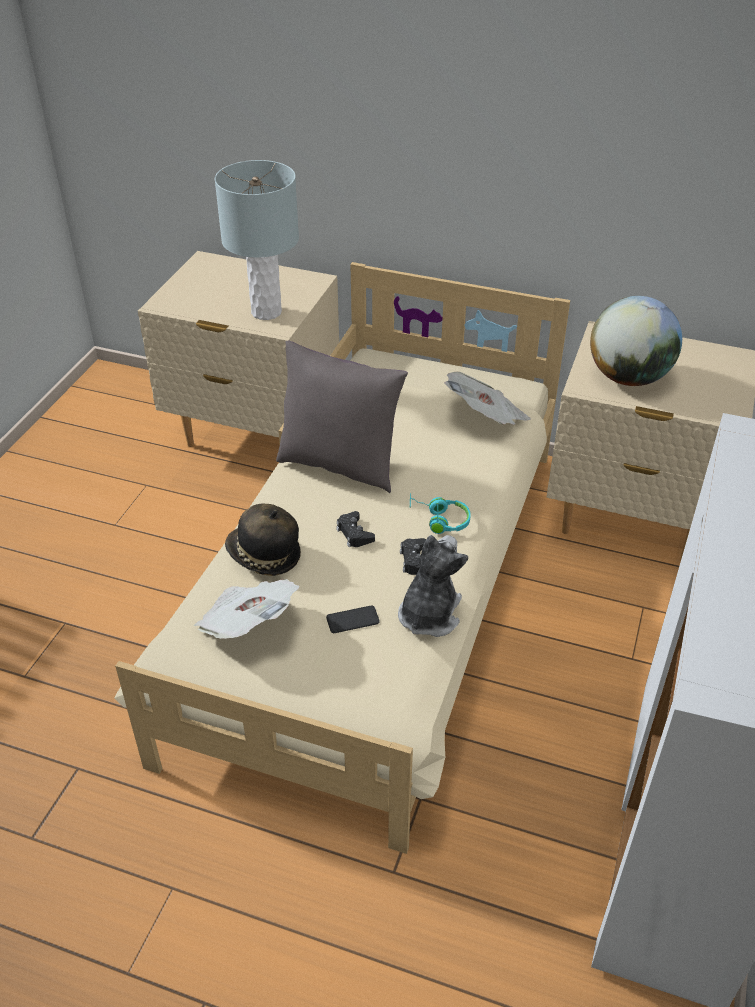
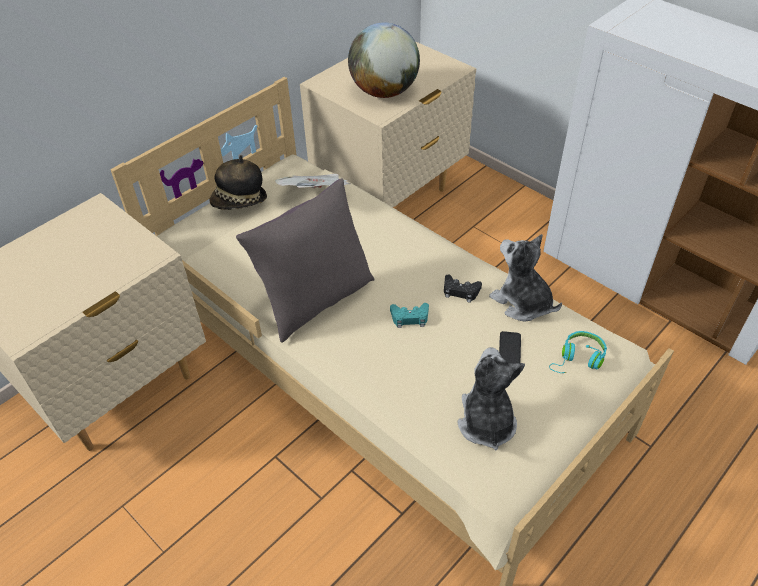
camera: 65 degrees left, 5 degrees up
(248, 625) = (486, 422): newspaper -> plush toy
(263, 556) = (405, 387): hat -> hat (239, 202)
(267, 312) = (118, 256): grey table lamp -> none
(354, 534) = (410, 318): black game controller -> turquoise game controller
(439, 519) = (421, 262): turquoise headphones -> turquoise headphones (578, 359)

